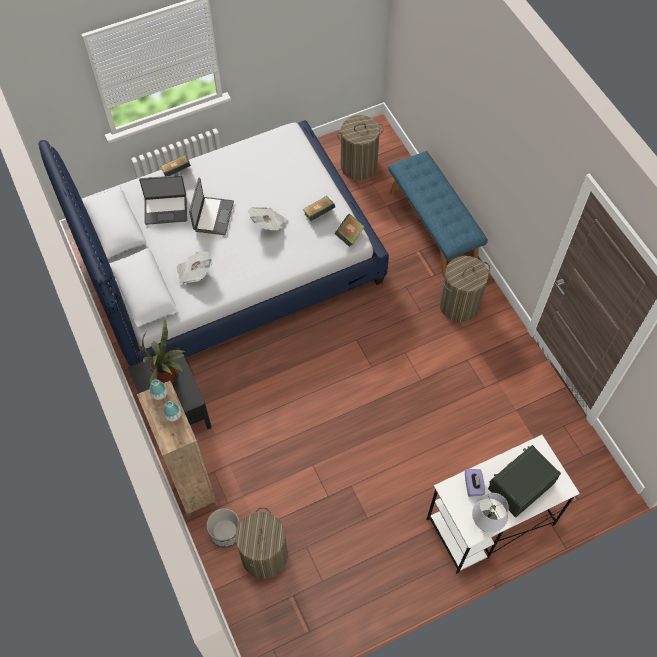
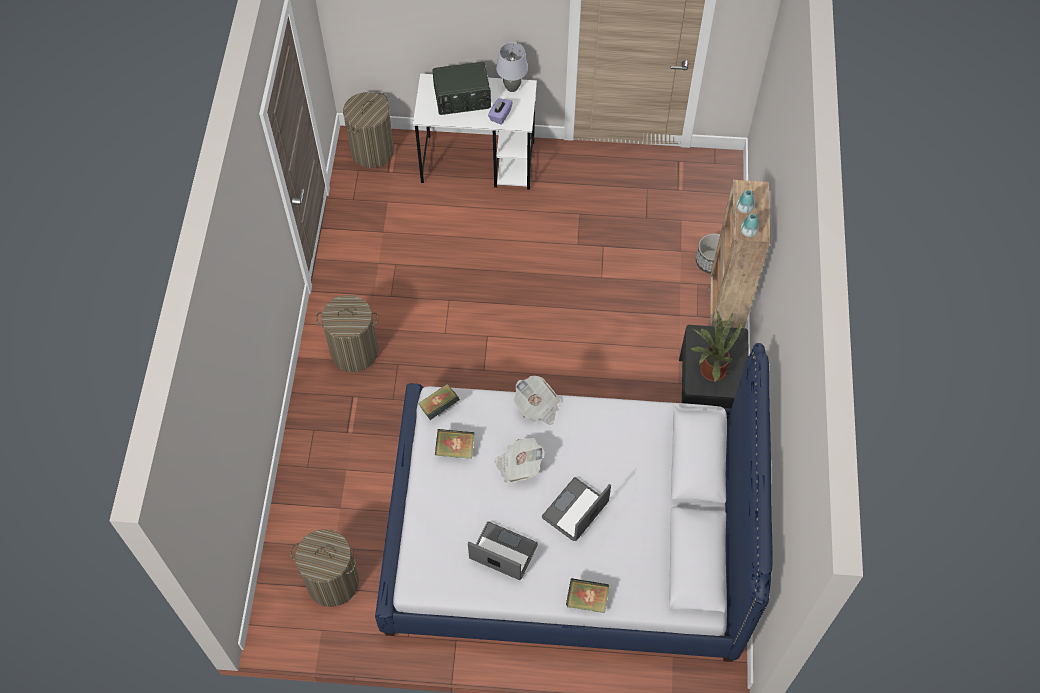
camera: 150 degrees left, 0 degrees up
(166, 209) = (626, 550): laptop -> laptop (502, 553)
(194, 273) = (632, 450): newspaper -> newspaper (537, 407)
(264, 555) = (686, 228): laundry basket -> laundry basket (372, 151)
(433, 227) = (310, 452): blue bench -> none

